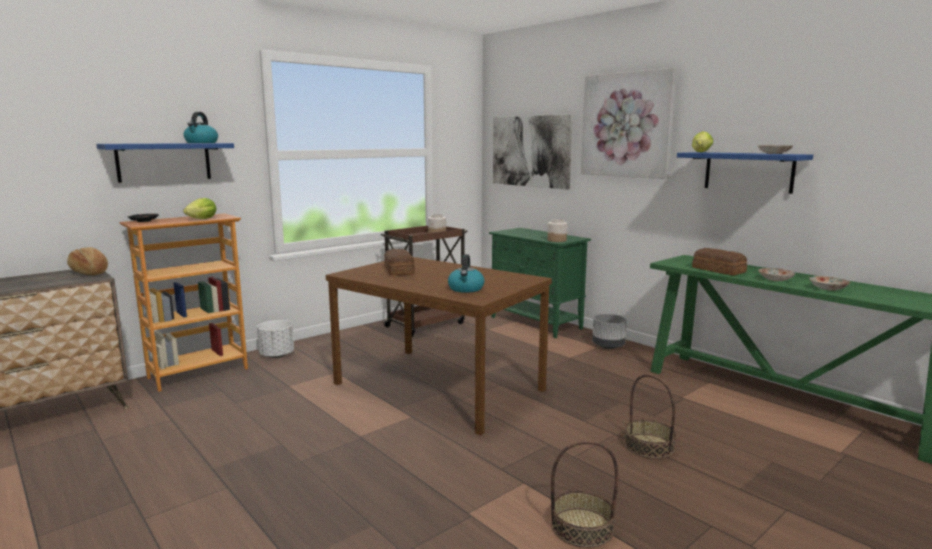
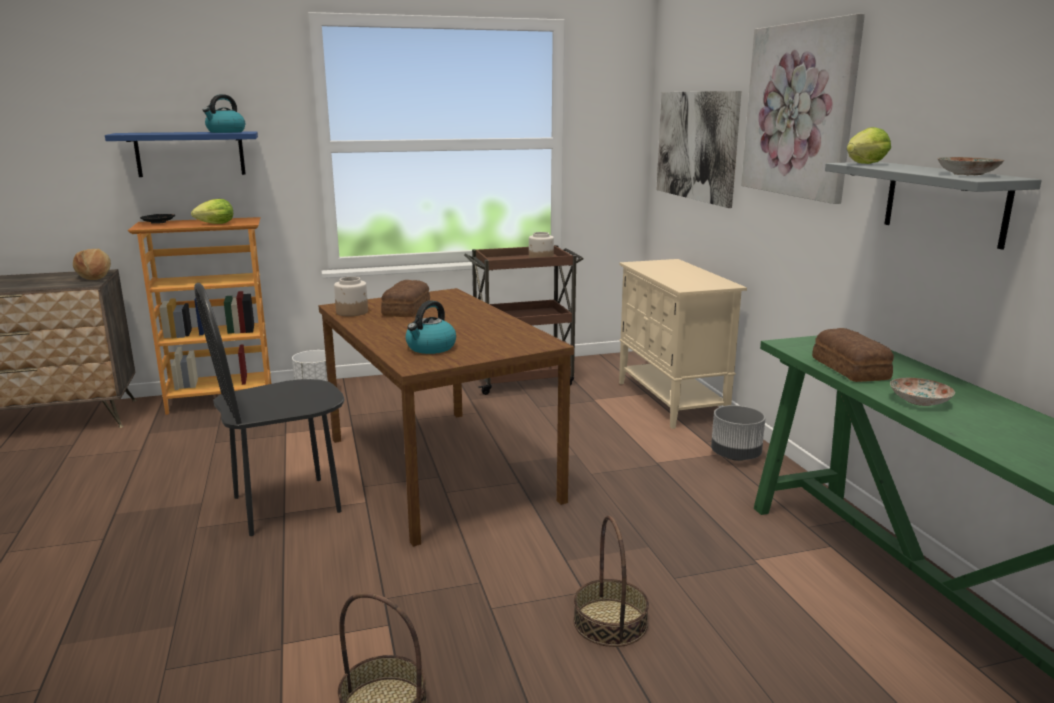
camera: 25 degrees right, 5 degrees up
(355, 431) = (287, 505): none -> black chair
(536, 323) = (671, 401): green cabinet -> beige cabinet
(557, 240) = (687, 285): jar -> jar (352, 312)
(748, 172) = (945, 203): blue shelf -> grey shelf
(828, 289) = (987, 435): plate -> none

